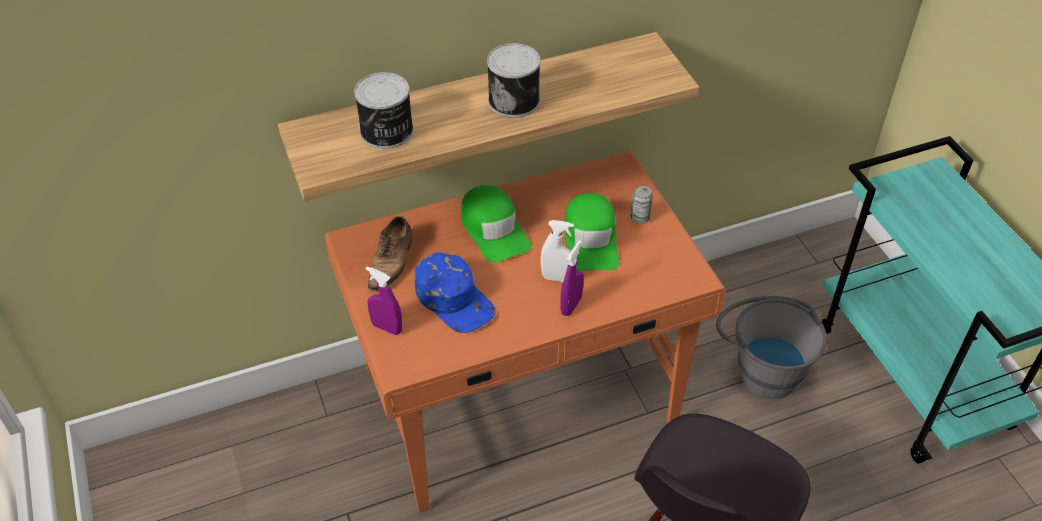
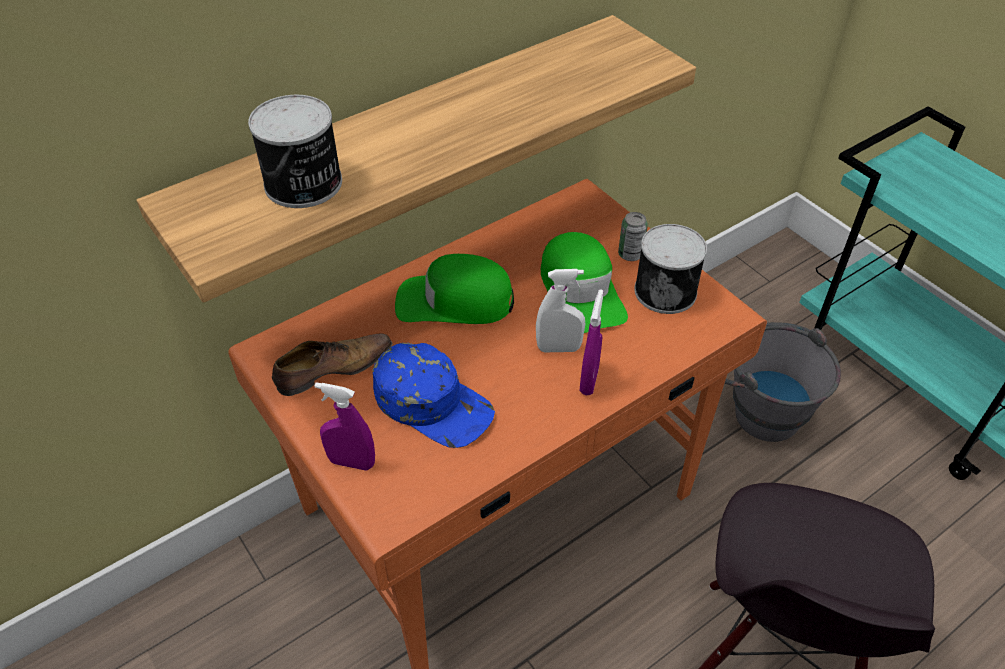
camera: 15 degrees left, 0 degrees up
(391, 262) = (332, 370): shoe -> shoe turned 120 degrees counterclockwise
(494, 229) = (454, 301): green cap -> green cap turned 135 degrees clockwise
(515, 100) = (469, 117): can -> can (666, 290)

